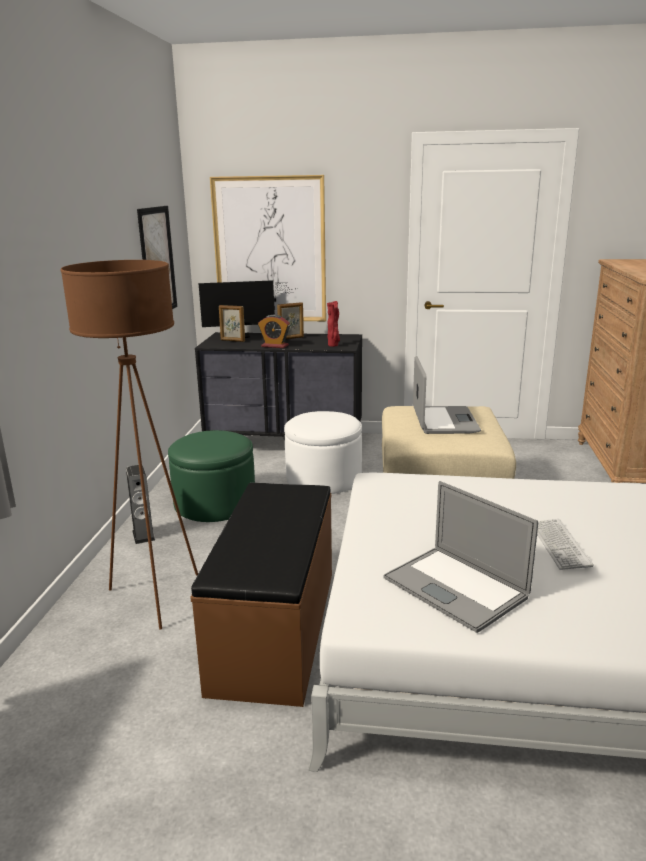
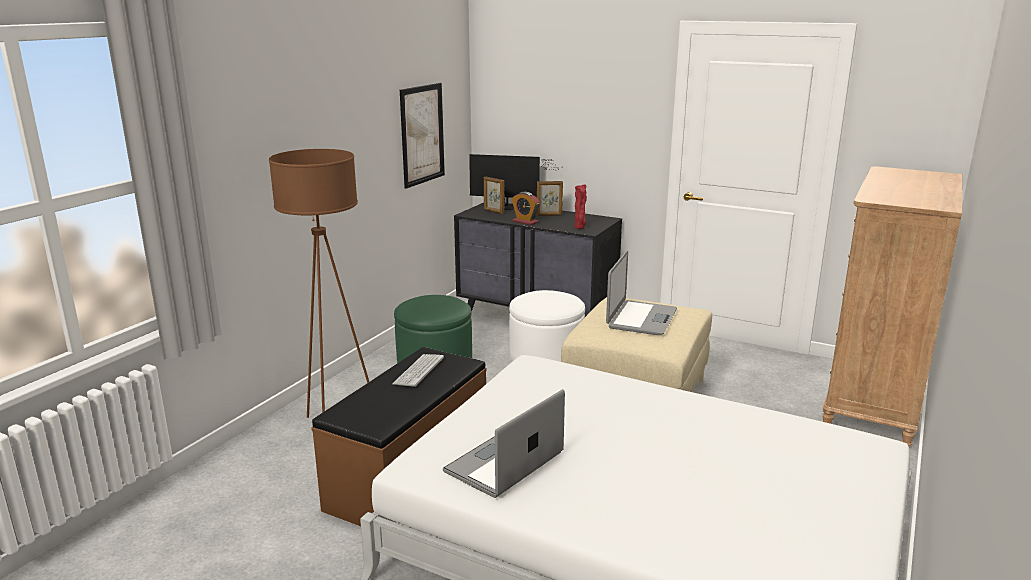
camera: 20 degrees right, 0 degrees up
(143, 535) = (359, 379): speaker -> none
(270, 250) = (541, 127): picture -> none
(455, 587) = (504, 462): laptop -> laptop turned 60 degrees clockwise
(559, 545) = (627, 448): keyboard -> keyboard (419, 371)

